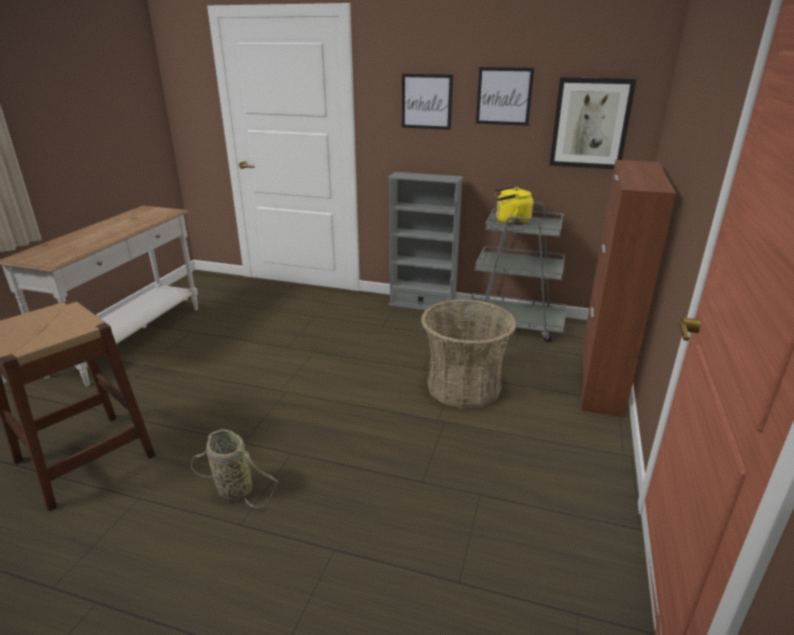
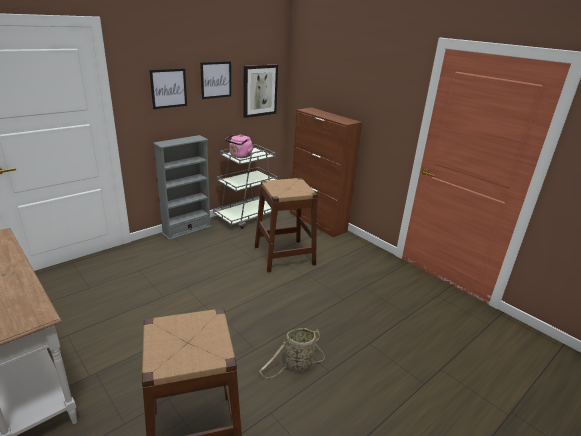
camera: 60 degrees left, 0 degrees up
(464, 386) = (284, 255): basket -> brown stool
(510, 222) = (239, 156): yellow kettle -> pink kettle

